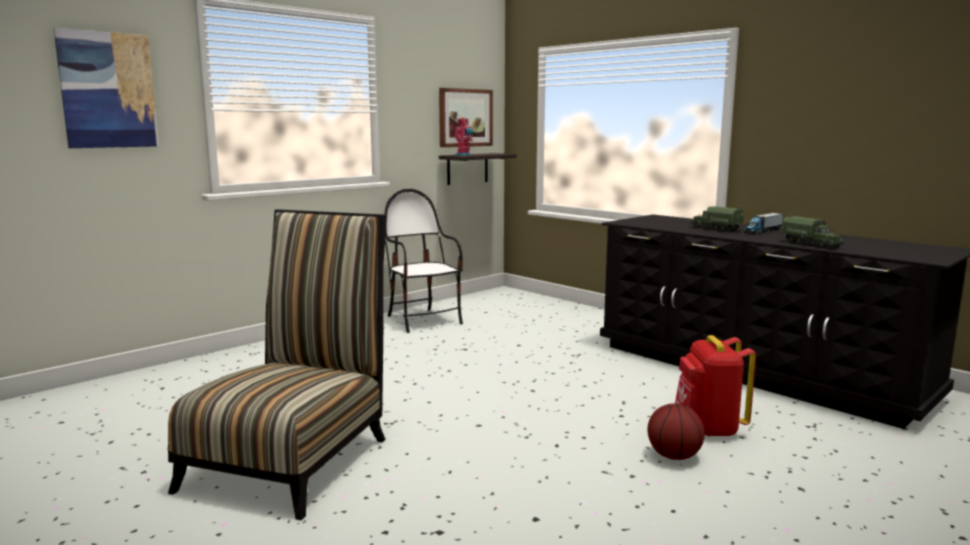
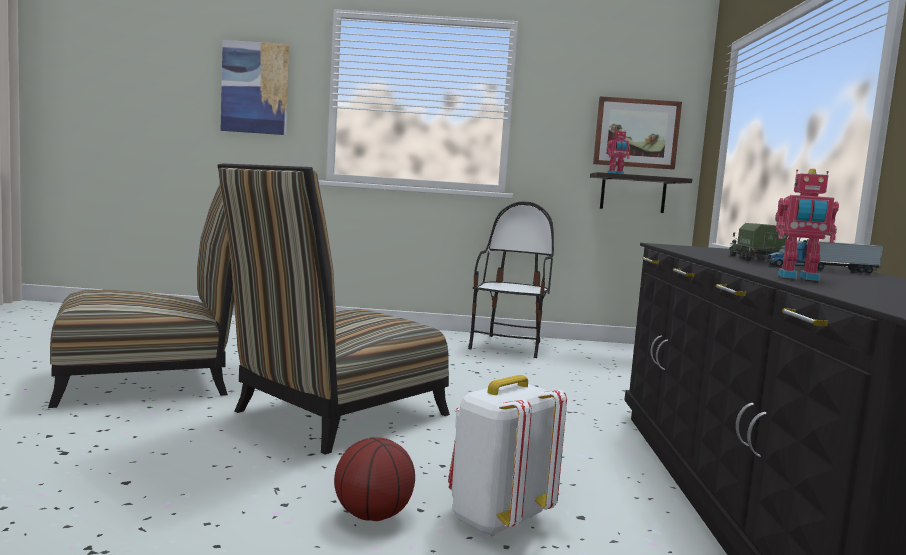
camera: 45 degrees right, 5 degrees down
(491, 418) = (332, 416): none -> chair
(709, 428) = (496, 520): red backpack -> white backpack
(811, 244) = (798, 278): toy truck -> toy robot

